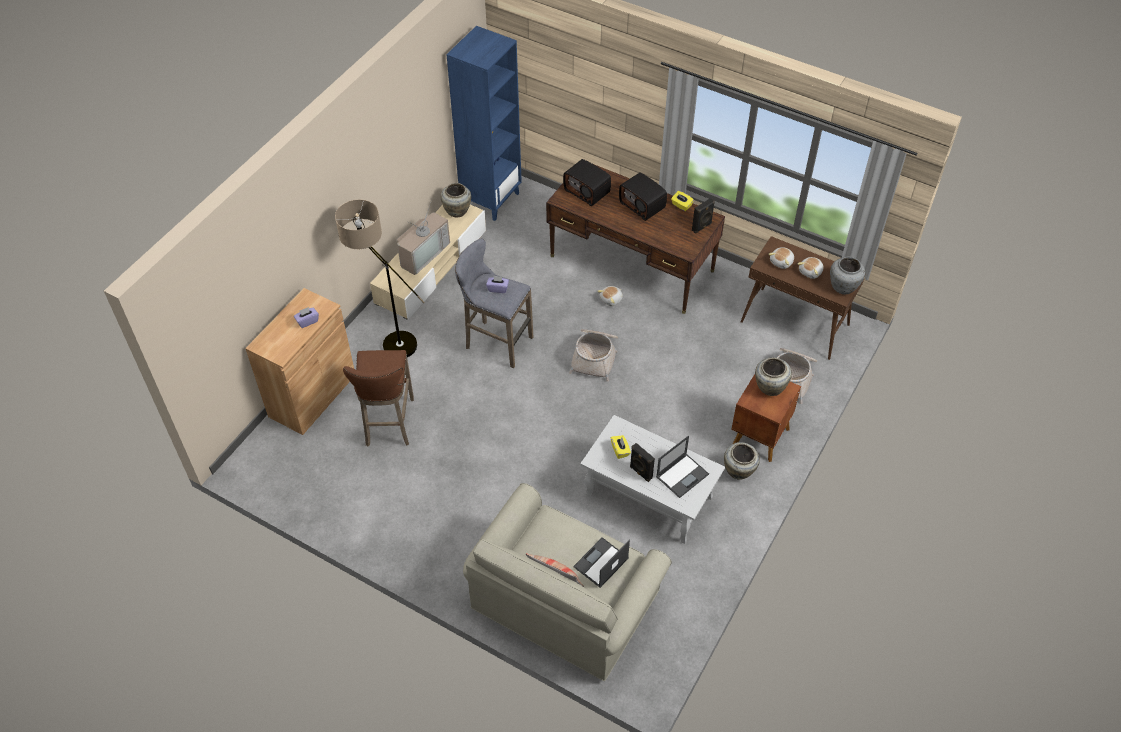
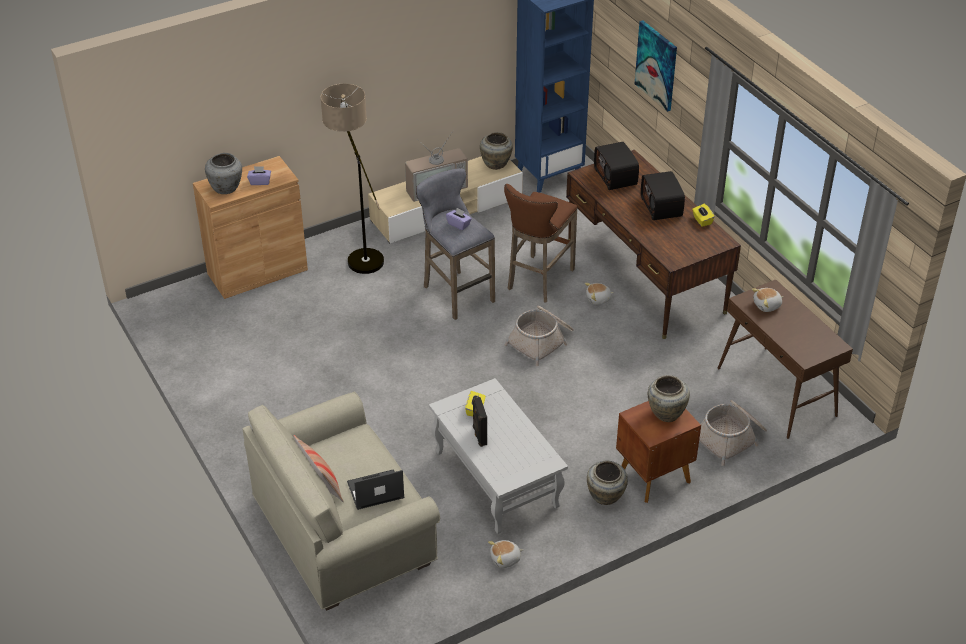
camera: 30 degrees right, 10 degrees down
(389, 425) = (304, 321): brown stool -> brown stool (538, 281)
(591, 84) = (656, 65): none -> picture
(682, 475) = (518, 455): laptop -> none
(702, 227) = (707, 246): black speaker -> none
(811, 272) = (792, 325): plush toy -> plush toy (505, 559)
(843, 287) = (817, 351): grey vase -> grey vase (226, 188)

